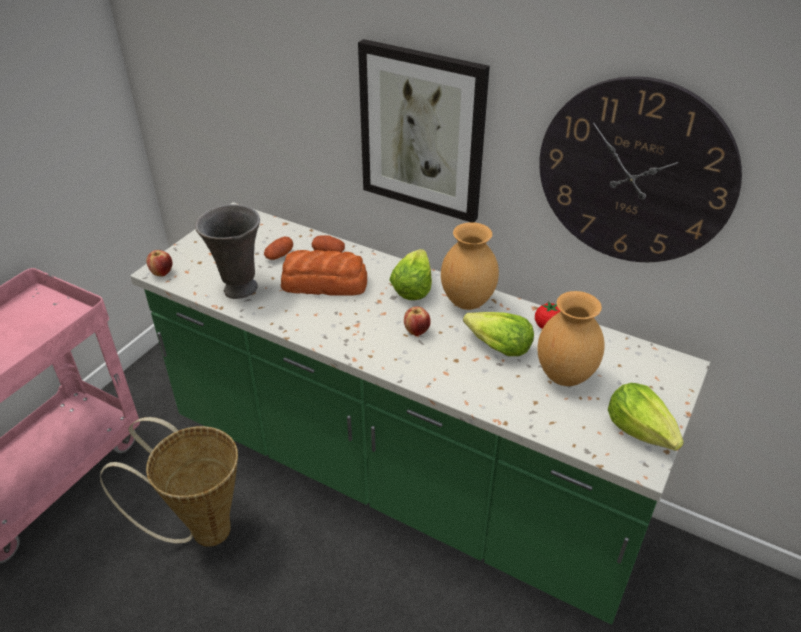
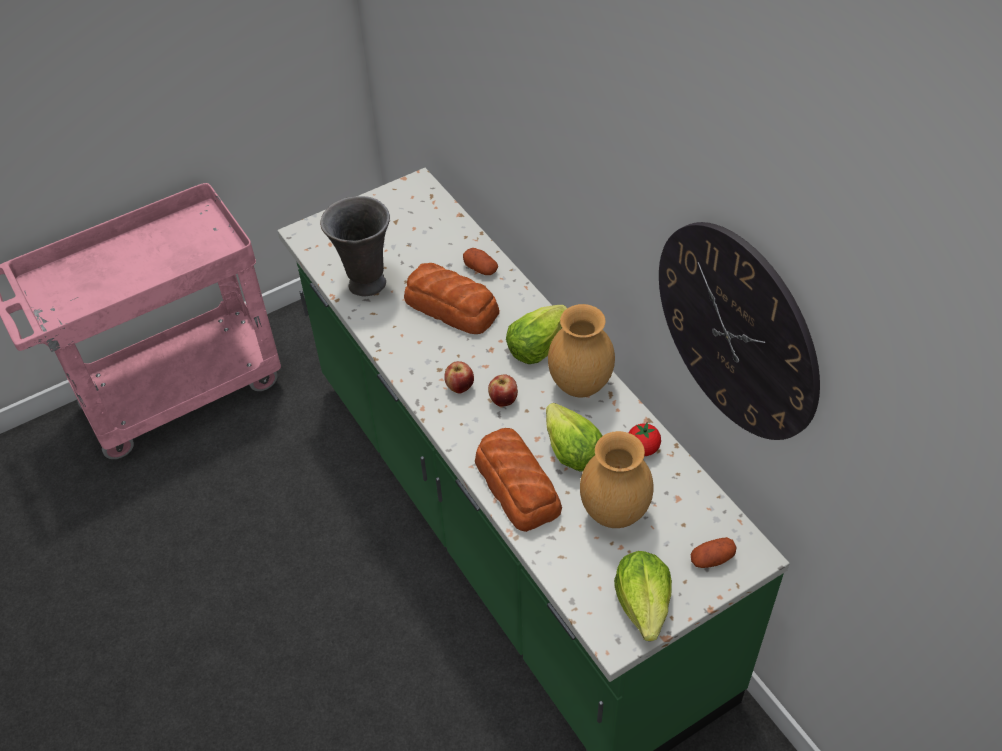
camera: 30 degrees right, 10 degrees up
(162, 273) = (306, 237): apple -> apple (460, 387)
(202, 529) = (292, 501): basket -> none
(279, 255) = (429, 255): potato -> potato (712, 559)
(422, 132) = (573, 186): picture -> none
(475, 385) = (517, 484): none -> bread

